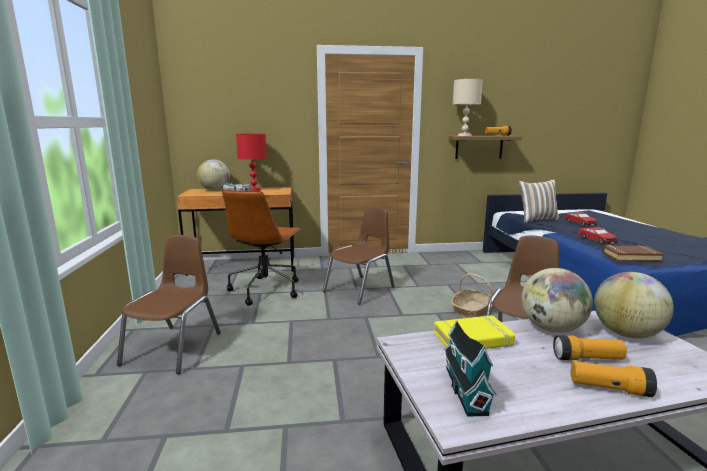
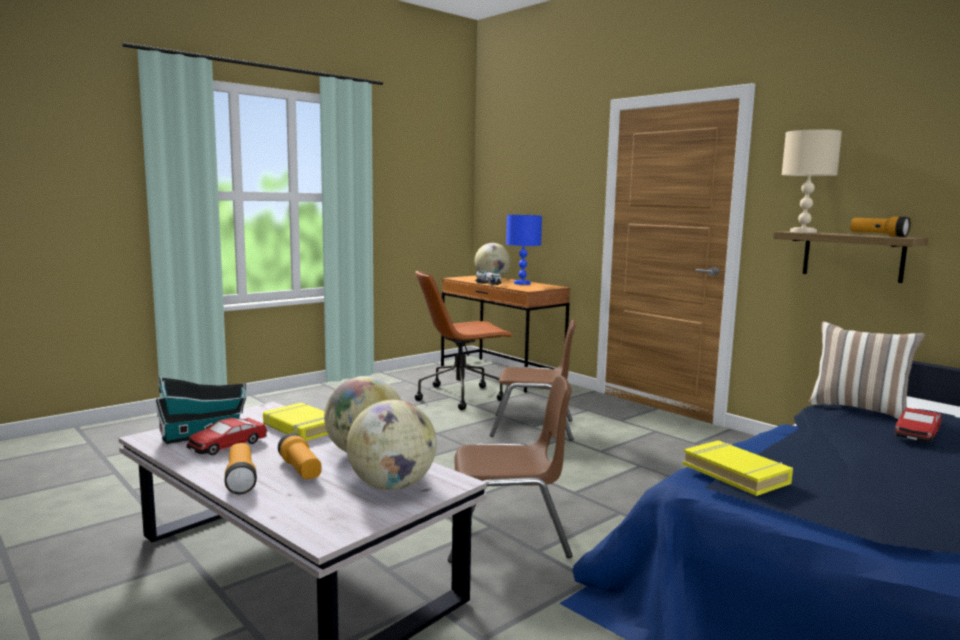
camera: 55 degrees right, 5 degrees down
(174, 348) = (312, 403): brown chair -> none
(254, 190) = (522, 283): red table lamp -> blue table lamp
(473, 310) = (579, 492): basket -> none
(597, 240) = (799, 448): toy car -> toy car (227, 445)
(630, 257) = (736, 474): brown book -> yellow book

